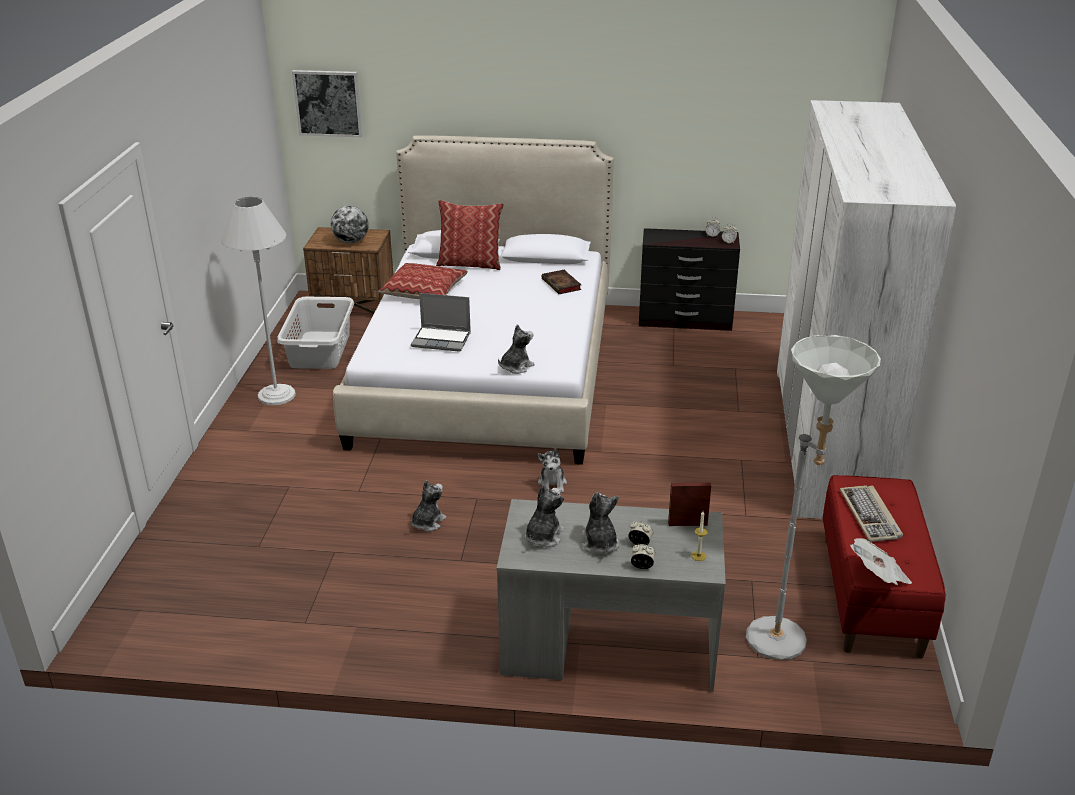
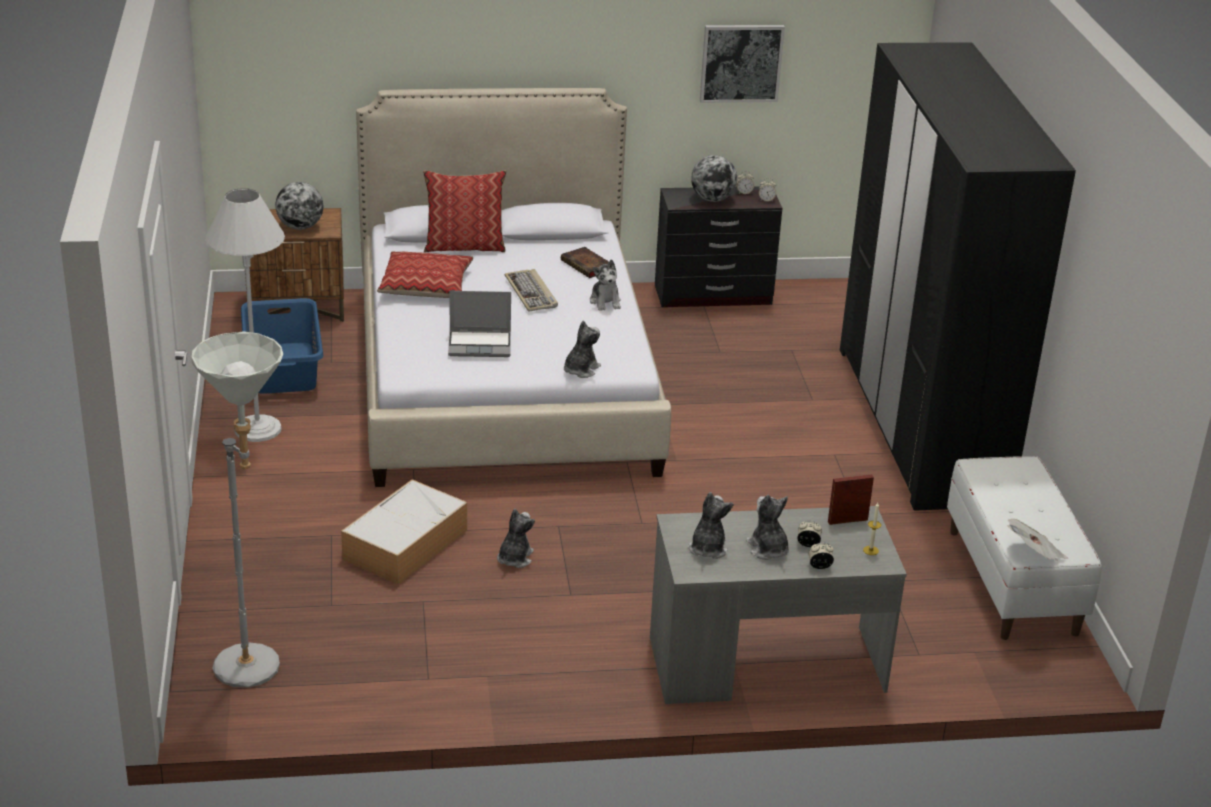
camera: 15 degrees left, 0 degrees up
(321, 350) = (284, 367): grey laundry basket -> blue laundry basket
(328, 103) = (266, 54): picture -> picture (741, 63)
(345, 500) = (406, 543): none -> storage box
(552, 483) = (636, 501): plush toy -> plush toy (605, 302)
(683, 239) = (712, 199): none -> globe
(786, 647) = (944, 641): grey floor lamp -> grey floor lamp (256, 673)
(828, 440) = (920, 423): white wardrobe -> black wardrobe
(870, 516) = (1009, 497): keyboard -> keyboard (531, 293)
(872, 595) = (1013, 582): red bench -> white bench

